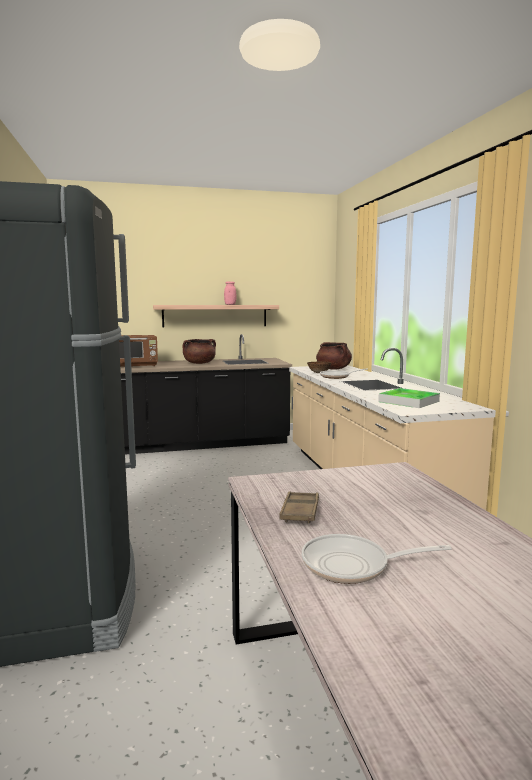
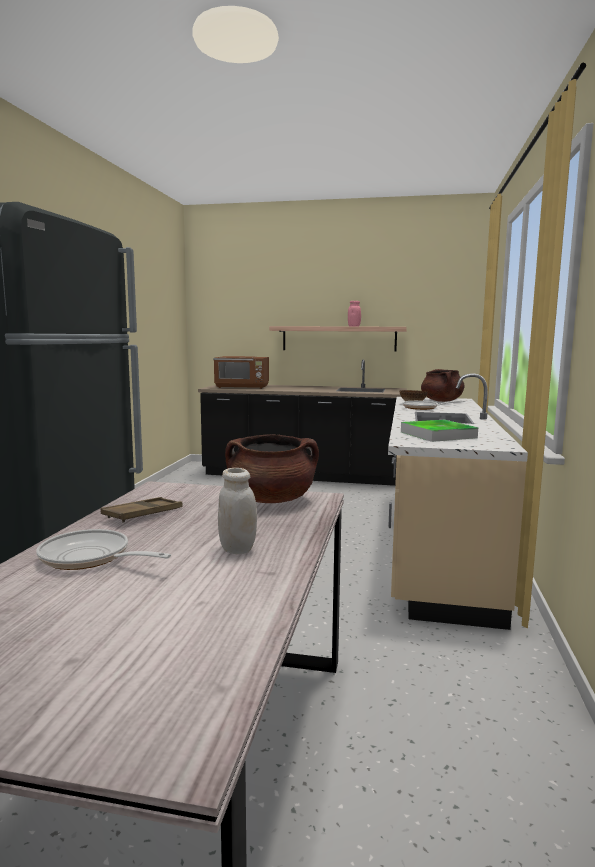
camera: 25 degrees right, 0 degrees up
(199, 363) = (310, 388): brown cooking pot -> brown cooking pot (271, 500)
(441, 527) = (237, 549): none -> white jar

